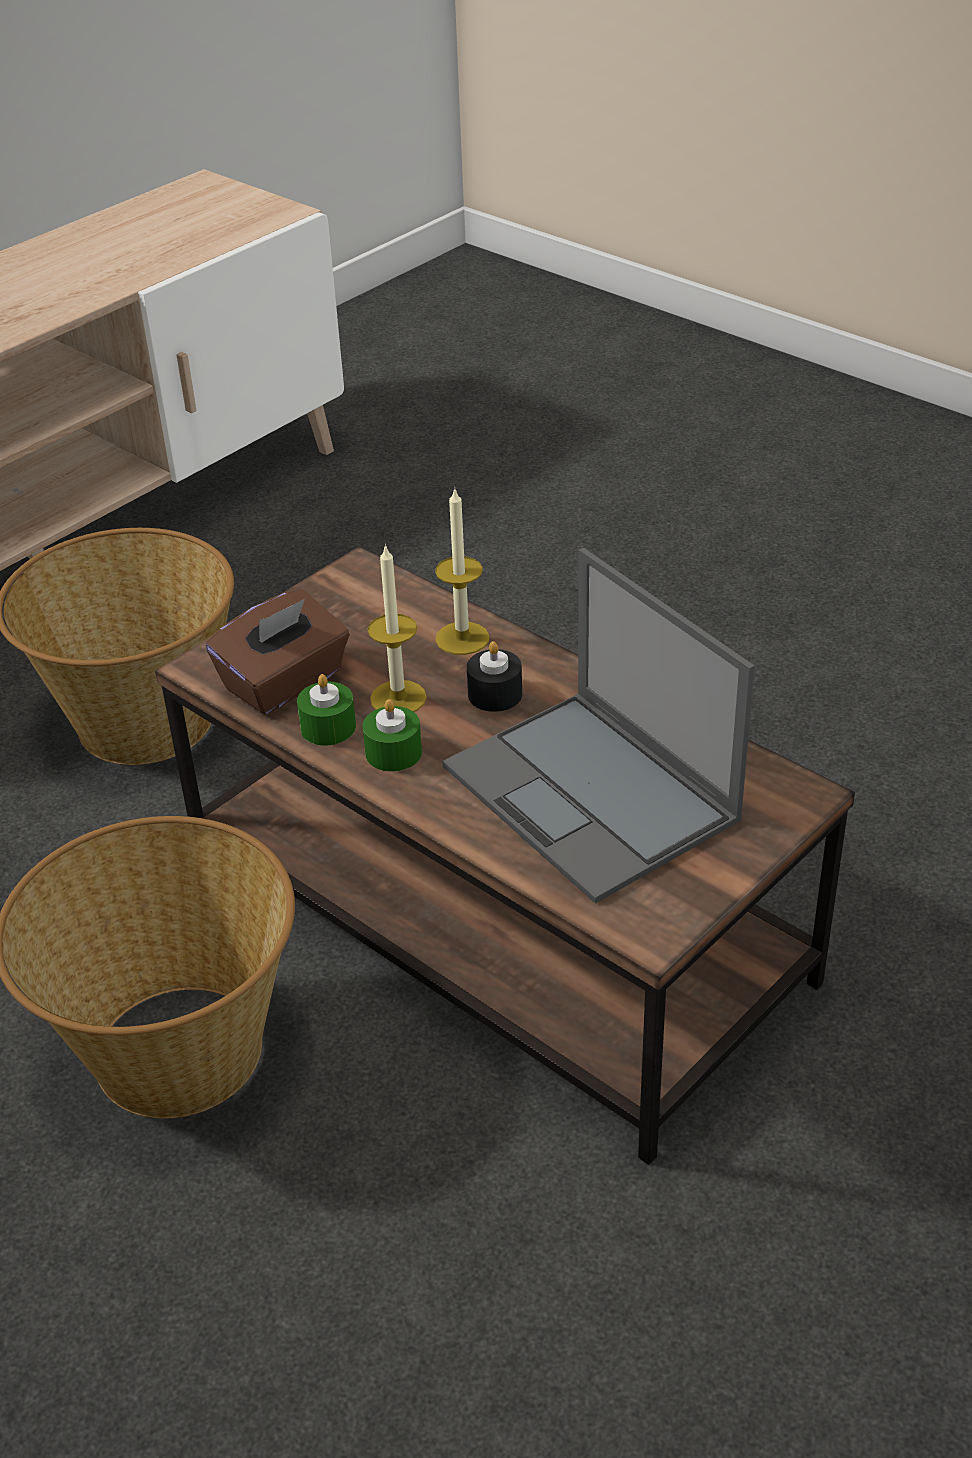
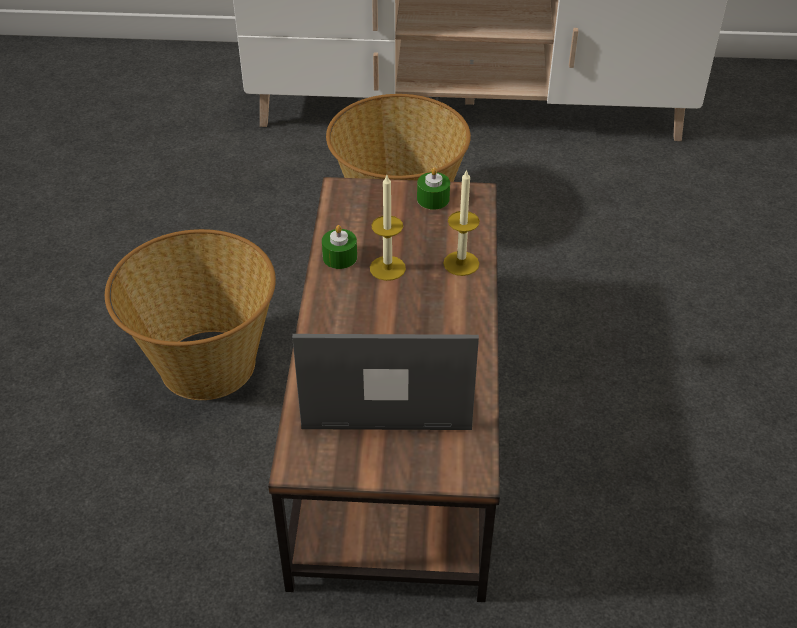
camera: 50 degrees right, 5 degrees up
(285, 682) = (358, 223): brown tissue box -> none
(393, 753) = (344, 291): green candle -> green candle (433, 199)
(495, 694) = (428, 301): black candle -> none
(592, 795) = (384, 383): laptop -> laptop turned 75 degrees clockwise

